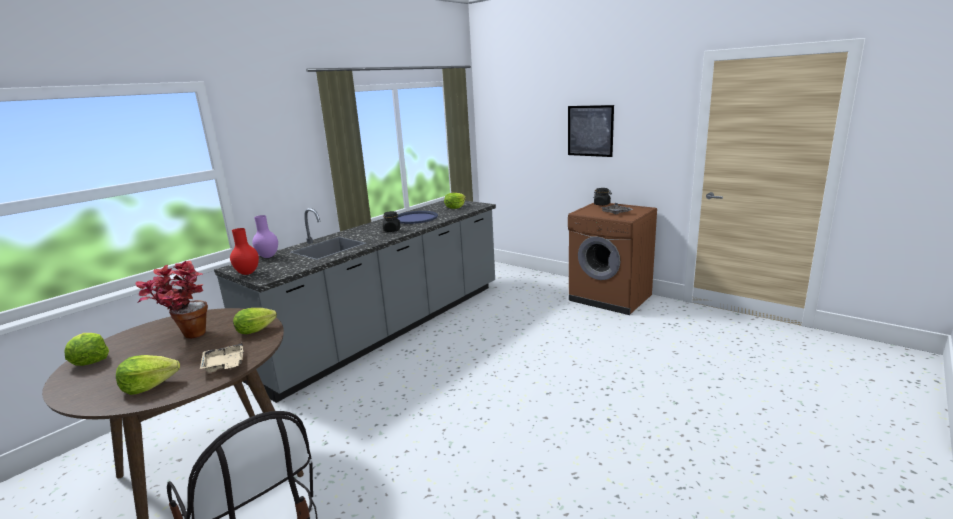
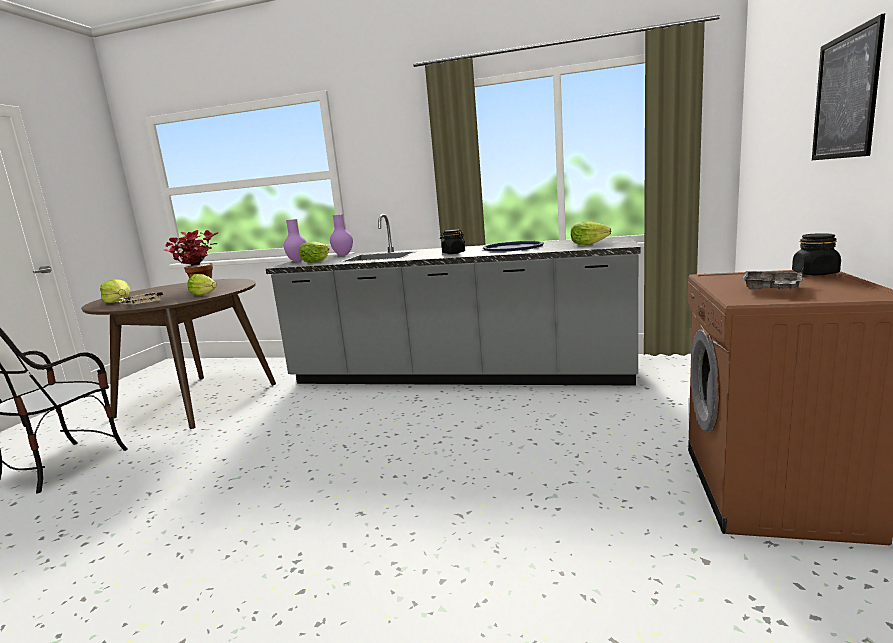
camera: 65 degrees right, 5 degrees down
(90, 360) = (169, 286): lettuce -> lettuce (315, 261)
(247, 273) = (298, 261): red vase -> purple vase

